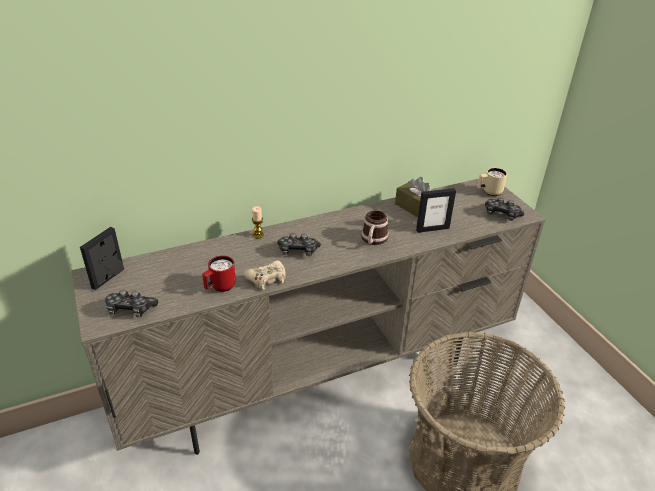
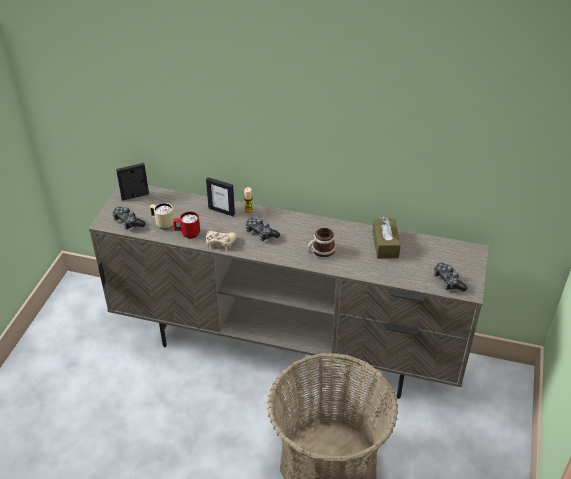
camera: 40 degrees right, 5 degrees up
(432, 229) = (375, 265): picture frame -> picture frame (221, 211)
(489, 192) = (464, 259): beige mug -> beige mug (162, 223)

